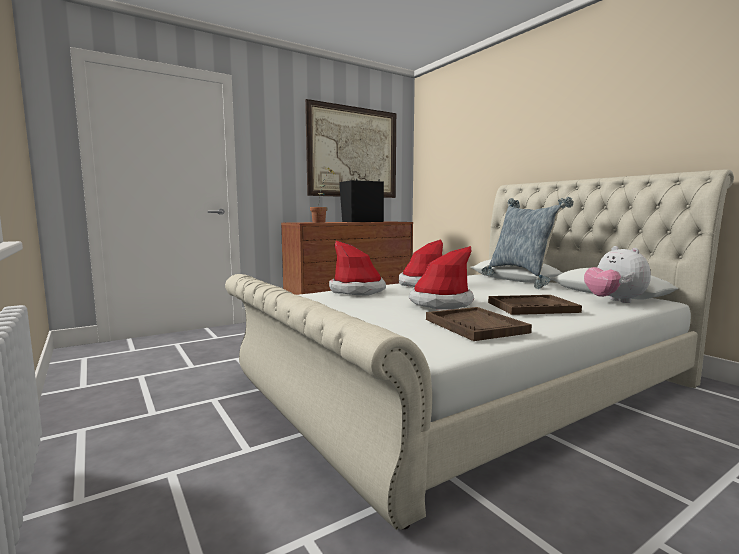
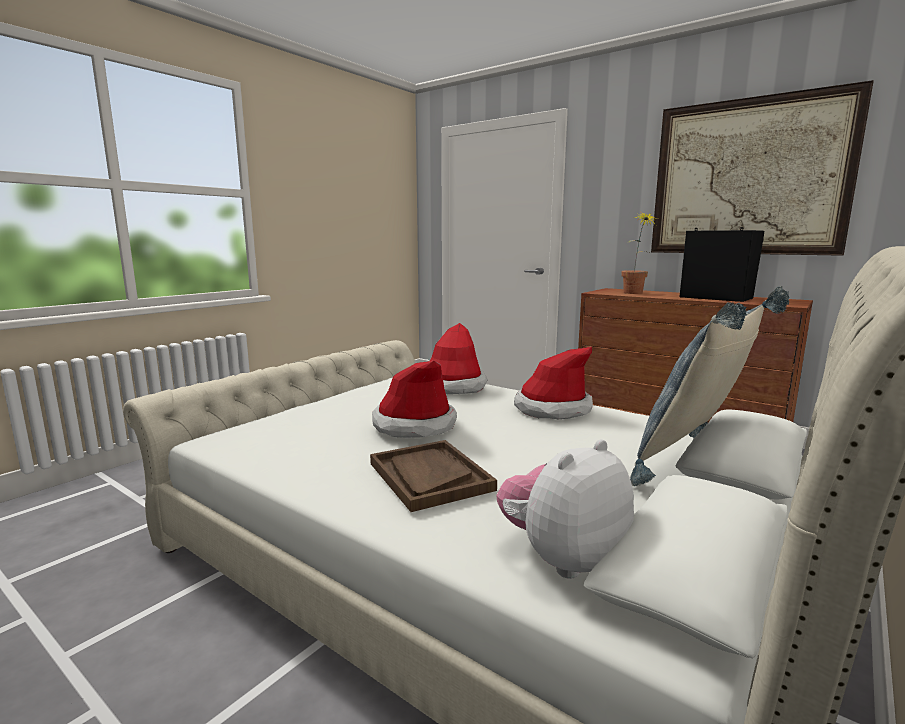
camera: 70 degrees right, 5 degrees up
(475, 326) = (304, 448): brown tray -> none

